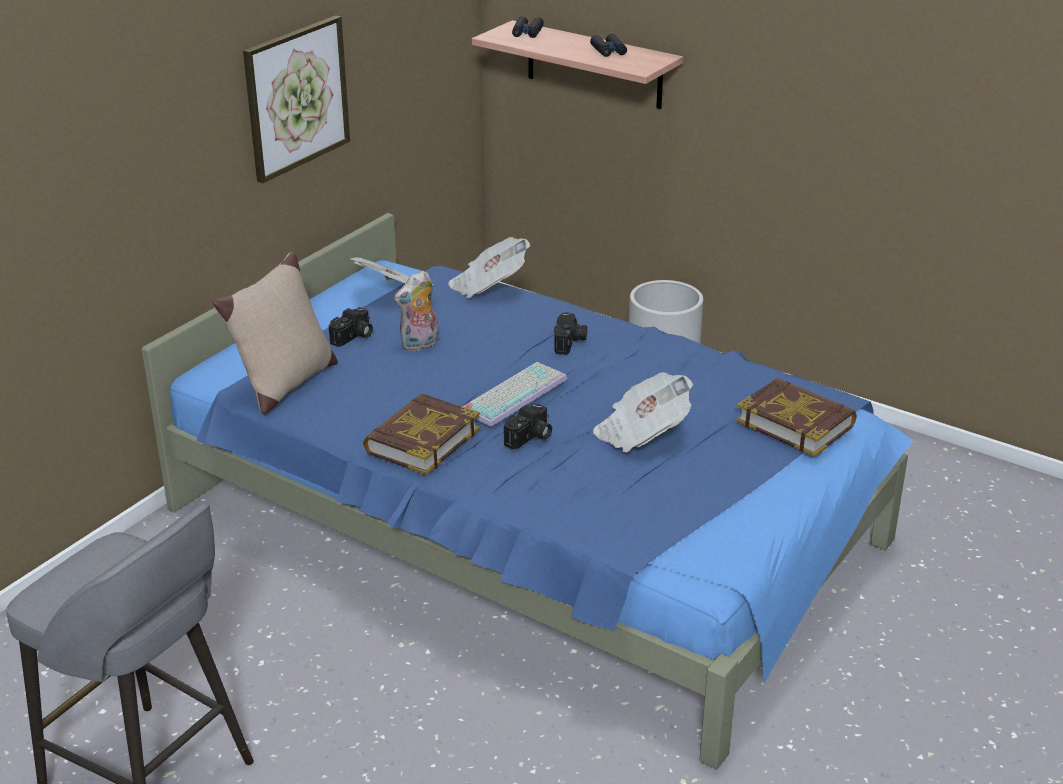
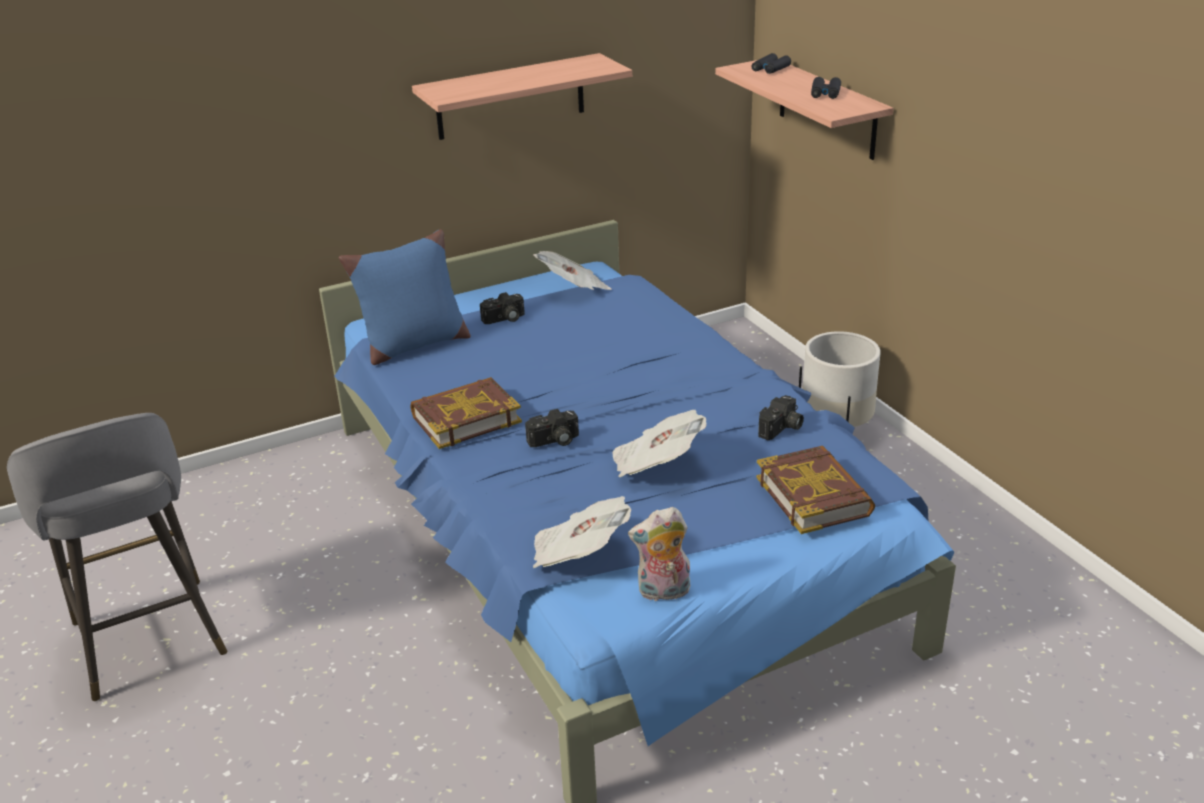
camera: 30 degrees right, 0 degrees up
(284, 385) = (413, 345): beige pillow -> blue pillow
(296, 97) = (510, 97): picture -> shelf
(420, 345) = (550, 338): plush toy -> plush toy (663, 592)
(488, 286) = (657, 301): newspaper -> newspaper (579, 554)
(514, 394) = (580, 398): keyboard -> none
(570, 343) = (676, 366): camera -> camera (782, 429)

